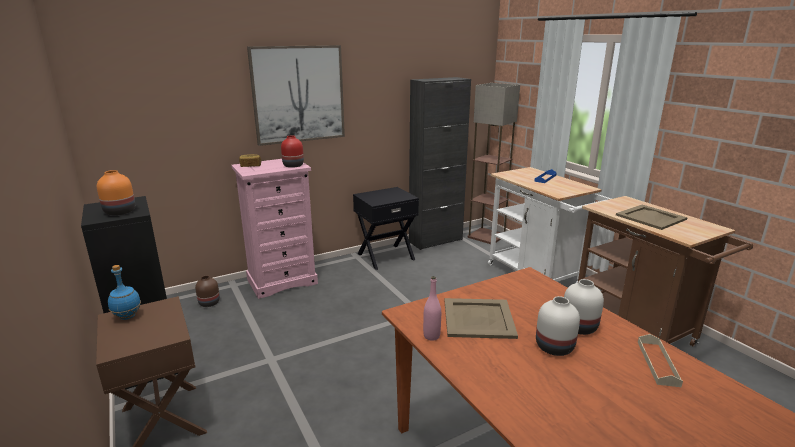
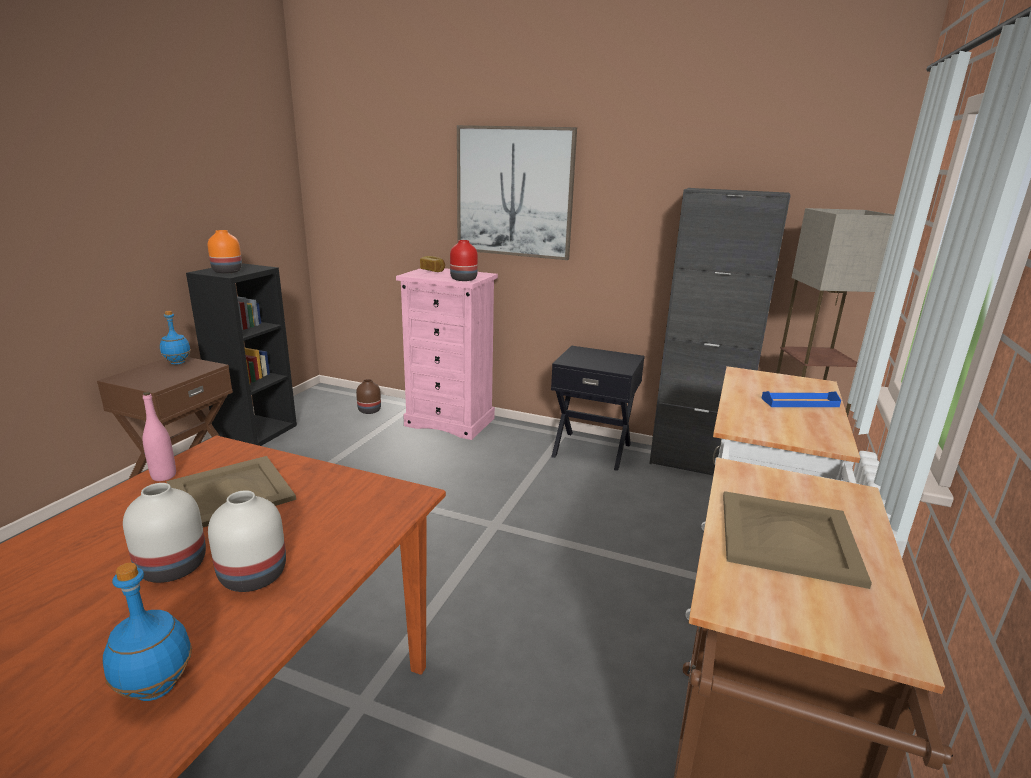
camera: 50 degrees right, 0 degrees up
(658, 363) = (157, 687): beige tray -> blue bottle

